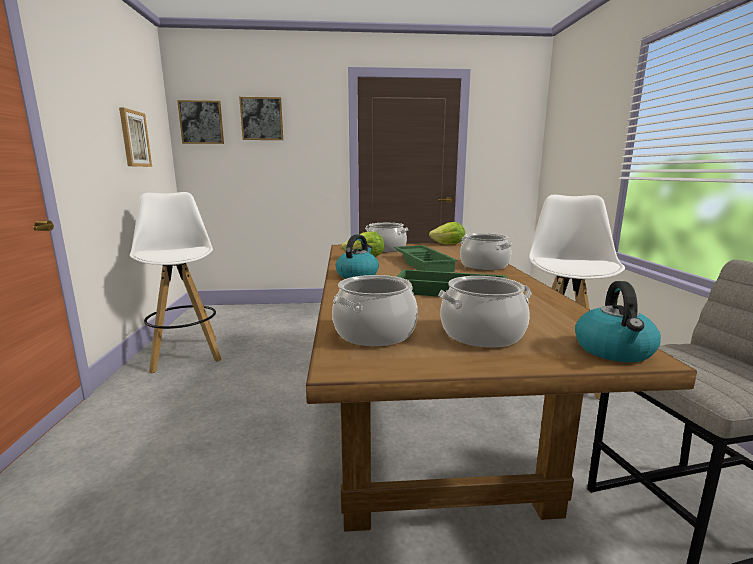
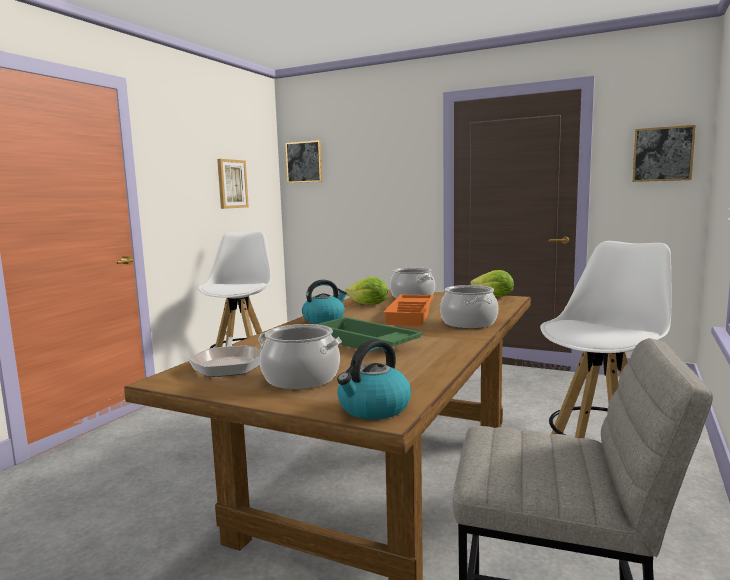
camera: 30 degrees right, 5 degrees down
(262, 119) = (356, 155): picture -> picture (662, 154)
(374, 333) = (228, 365): cooking pot -> frying pan
(424, 264) = (412, 315): green tray -> orange tray

